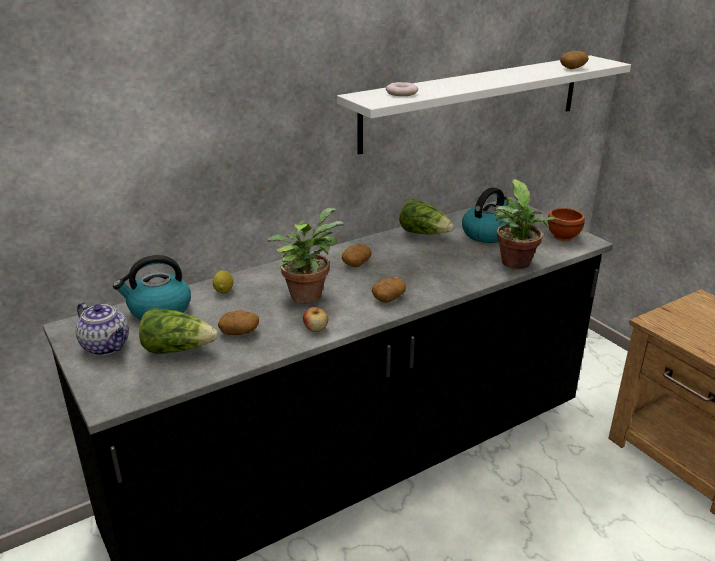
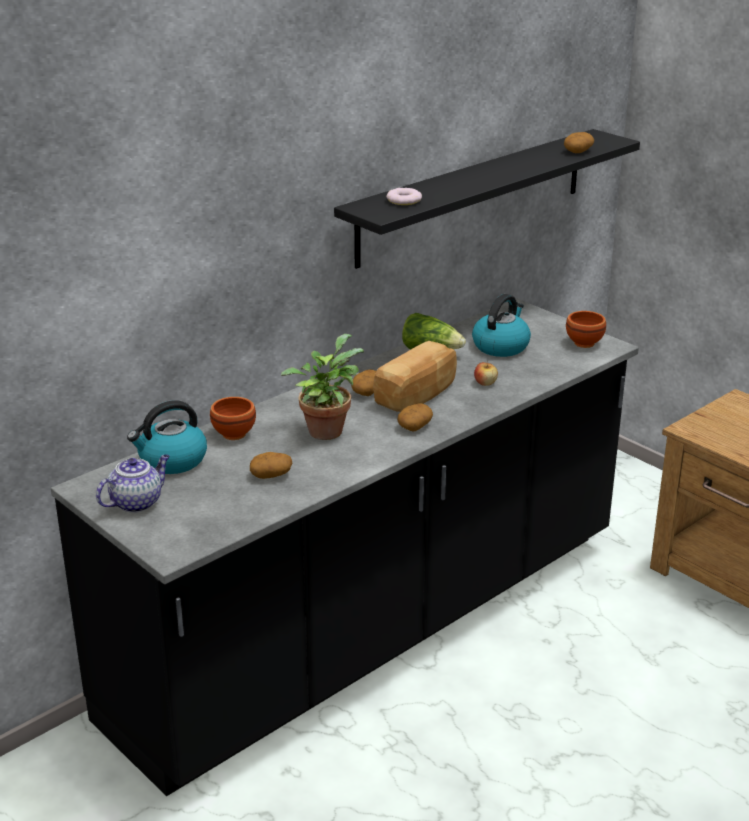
camera: 10 degrees left, 0 degrees up
(107, 346) = (137, 502): teapot -> teapot turned 75 degrees counterclockwise
(178, 349) = (214, 498): lettuce -> none
(224, 290) = (233, 433): lemon -> brown bowl
(316, 329) = (350, 464): apple -> apple (485, 383)
(400, 270) = (418, 395): none -> bread
(474, 102) = (473, 196): white shelf -> black shelf
(516, 264) = (540, 379): potted plant -> none

